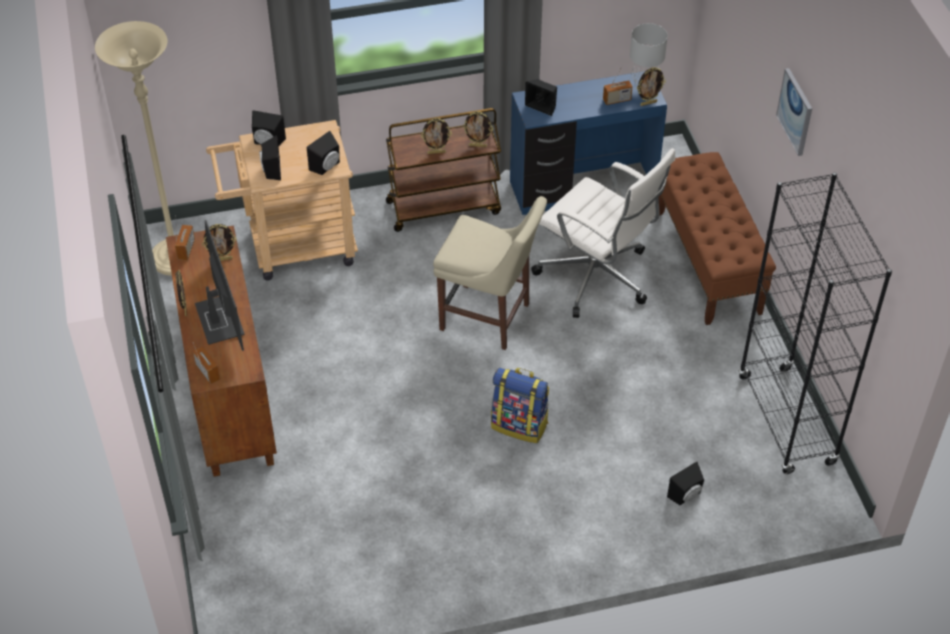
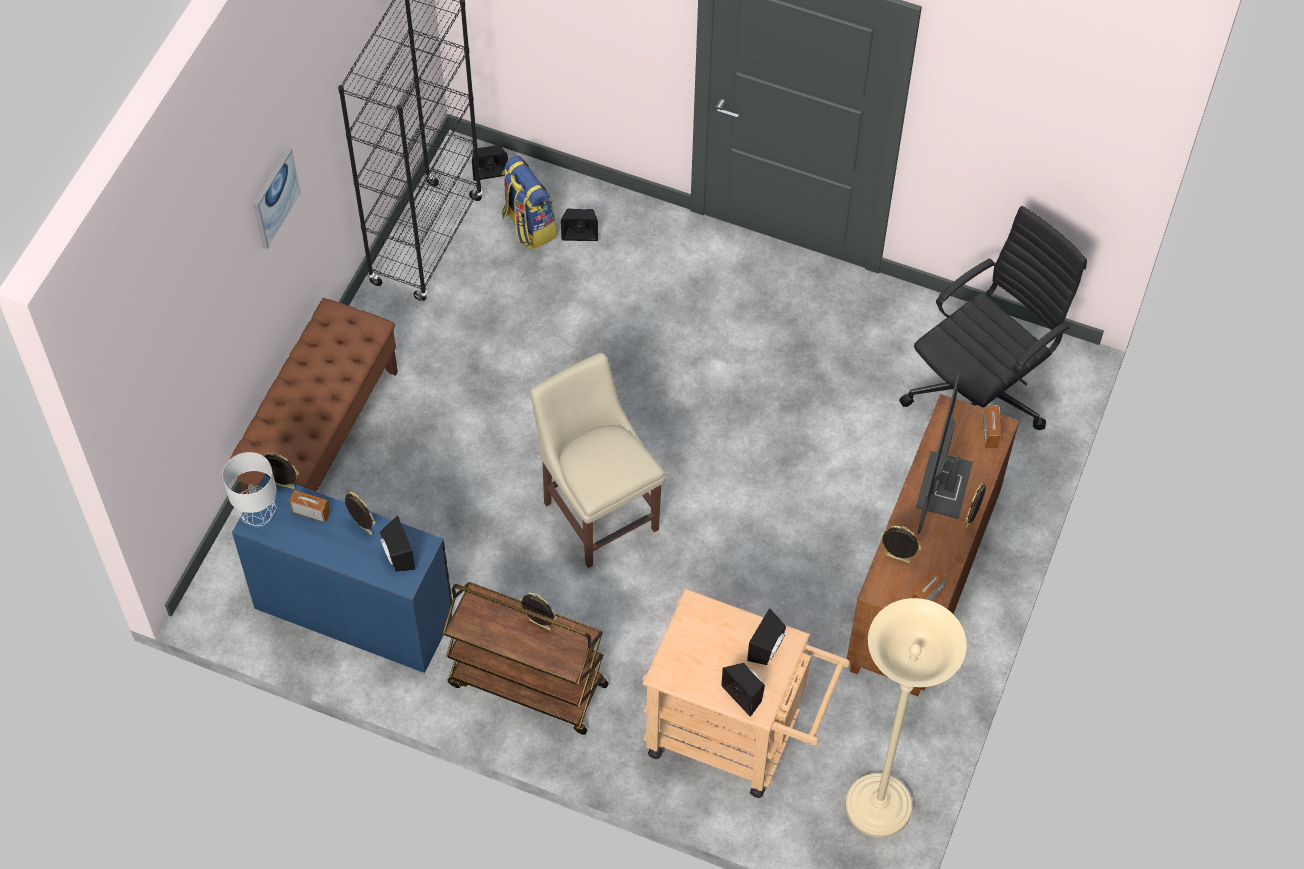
camera: 145 degrees left, 10 degrees up
(275, 556) = (979, 394): none -> black office chair
(327, 167) = (703, 615): black speaker -> black speaker (489, 170)
(478, 145) = (486, 605): picture frame -> picture frame (362, 528)
(520, 425) = (665, 381): backpack -> backpack (528, 226)
(597, 278) = (448, 489): white office chair -> none

